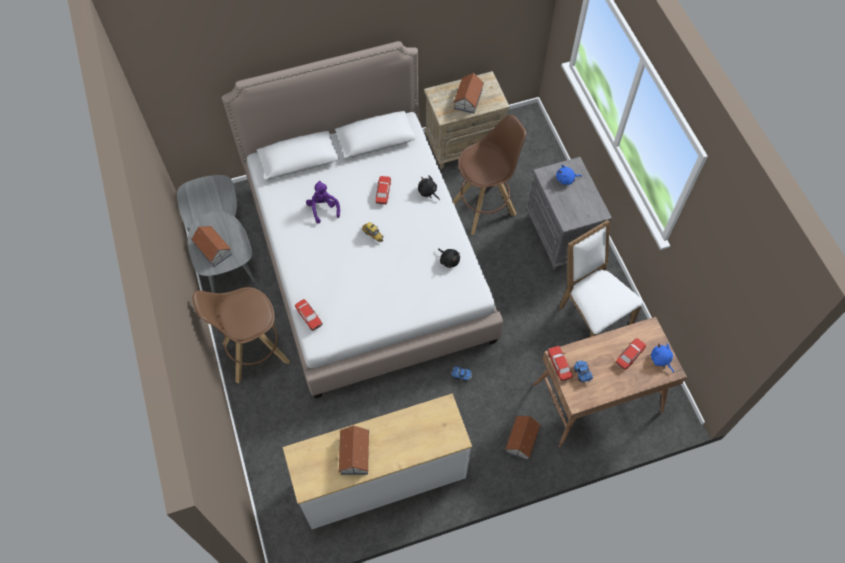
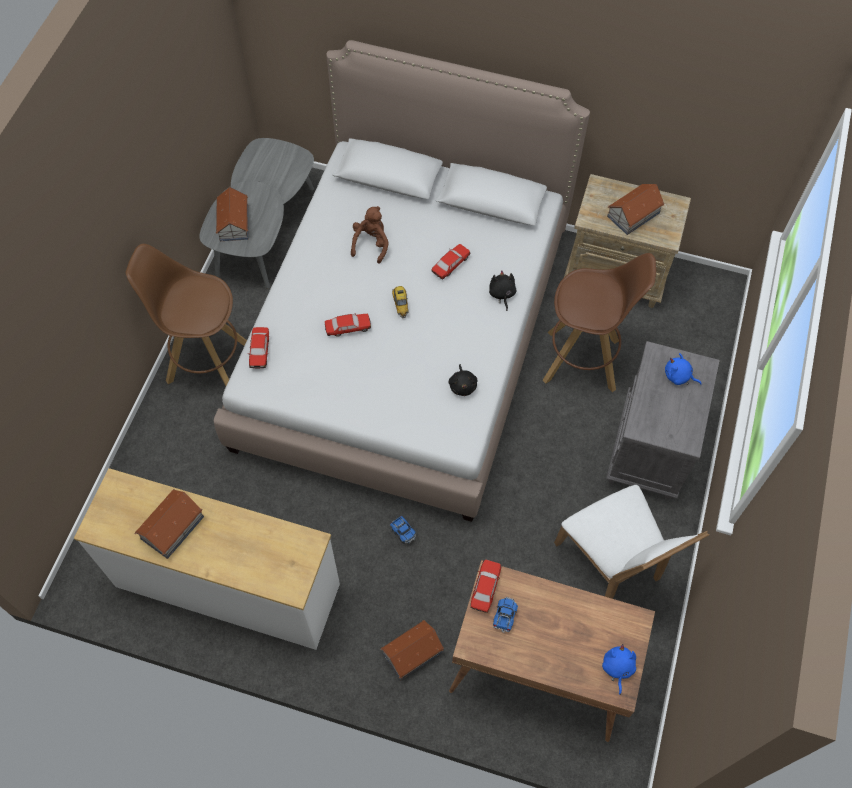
camera: 35 degrees right, 0 degrees up
(323, 208) = (371, 244): purple plush toy -> brown plush toy
(591, 314) = (613, 564): white chair -> white chair turned 150 degrees clockwise
(629, 356) = (581, 636): toy car -> toy car (348, 328)

